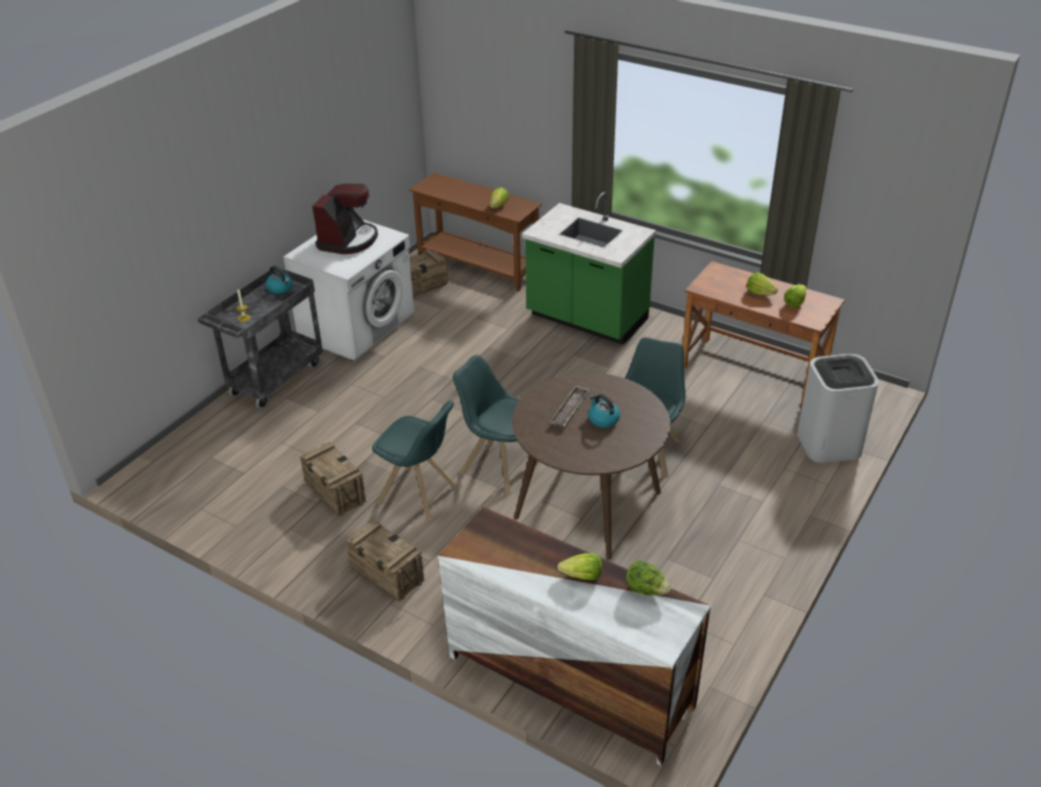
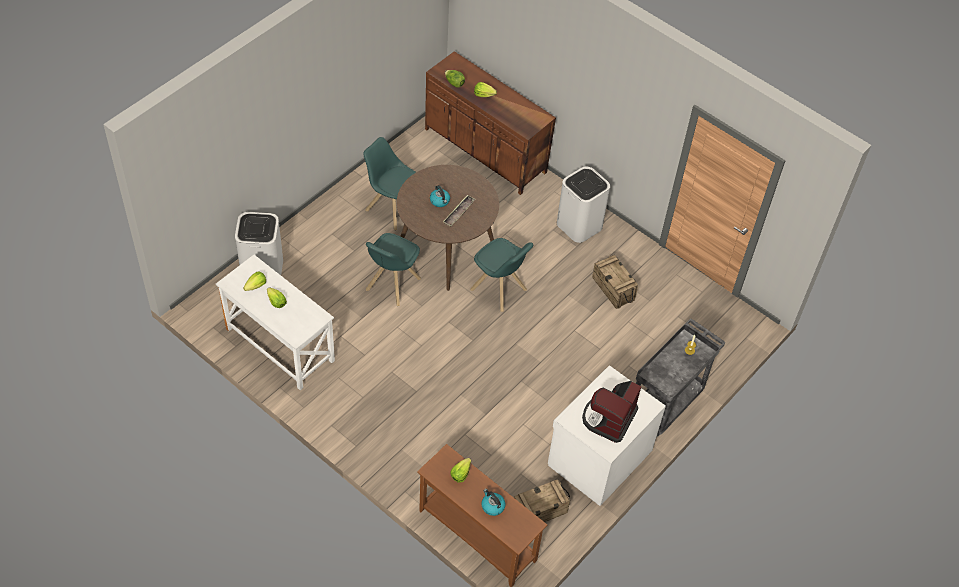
camera: 175 degrees left, 15 degrees up
(280, 288) = (664, 382): kettle -> kettle (492, 506)
(386, 574) = (579, 225): crate -> white trash can
(418, 495) = (556, 277): turquoise chair -> turquoise chair (391, 208)
(569, 679) = (485, 152): white cabinet -> brown cabinet
(586, 319) = (392, 434): green counter -> none
(753, 372) = (279, 345): brown desk -> white desk

